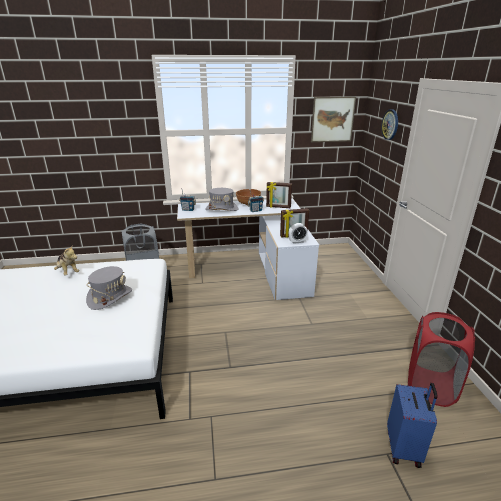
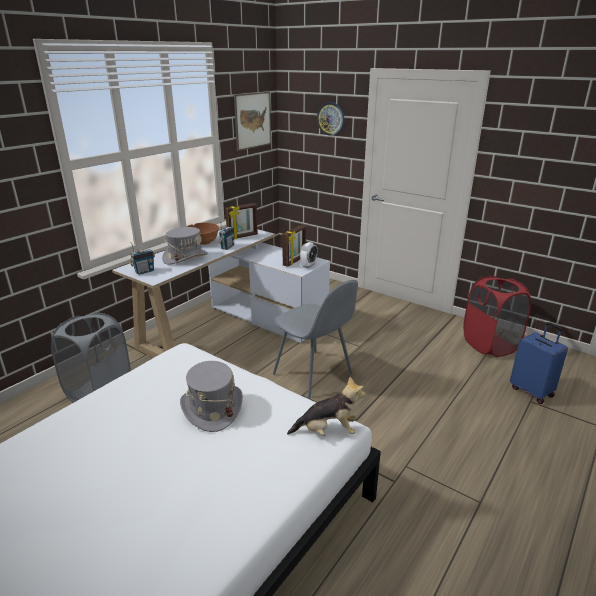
camera: 45 degrees left, 0 degrees up
(68, 272) = (83, 418): plush toy -> plush toy (328, 431)
(251, 324) = (314, 374): none -> grey chair

